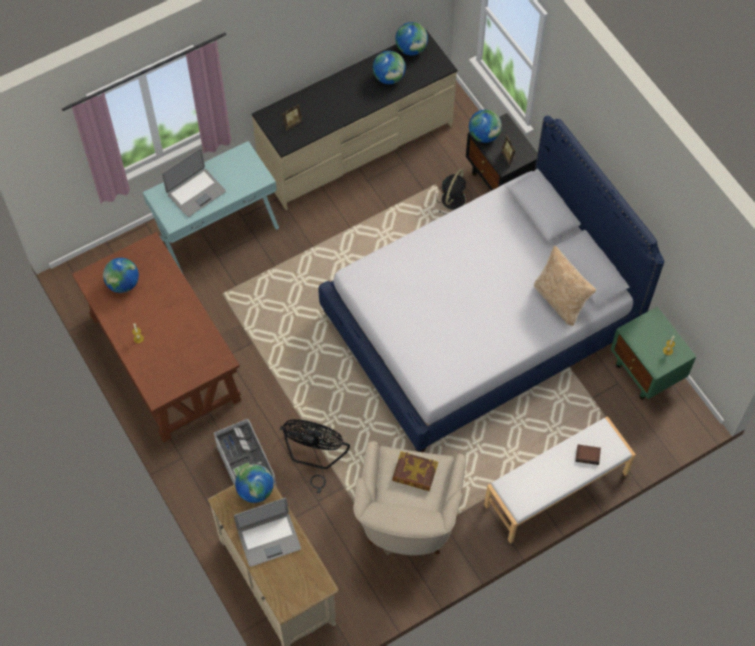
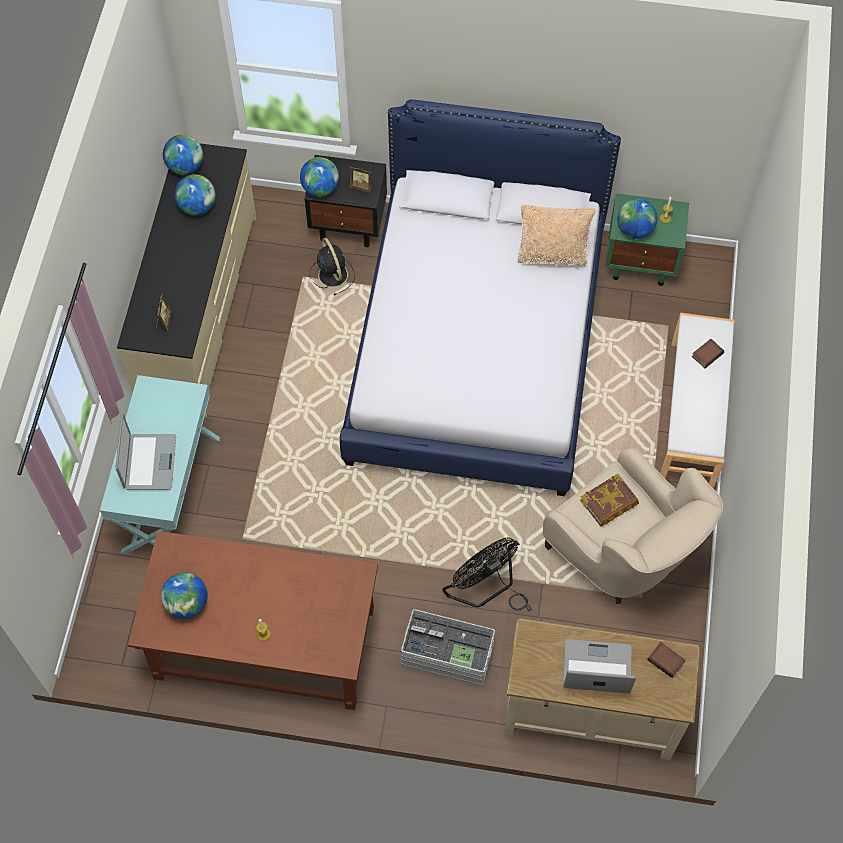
camera: 50 degrees left, 0 degrees up
(255, 490) = (535, 643): globe -> globe (634, 230)
(269, 539) = (597, 668): laptop -> laptop turned 105 degrees counterclockwise
(310, 577) = (666, 660): none -> book

